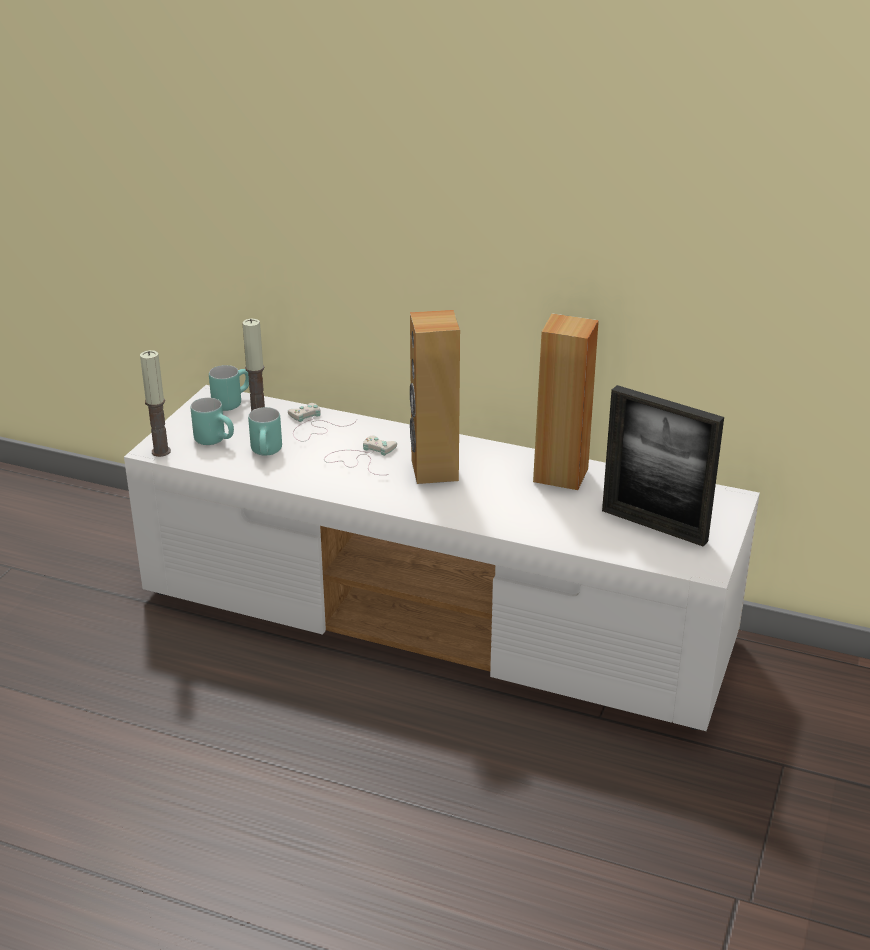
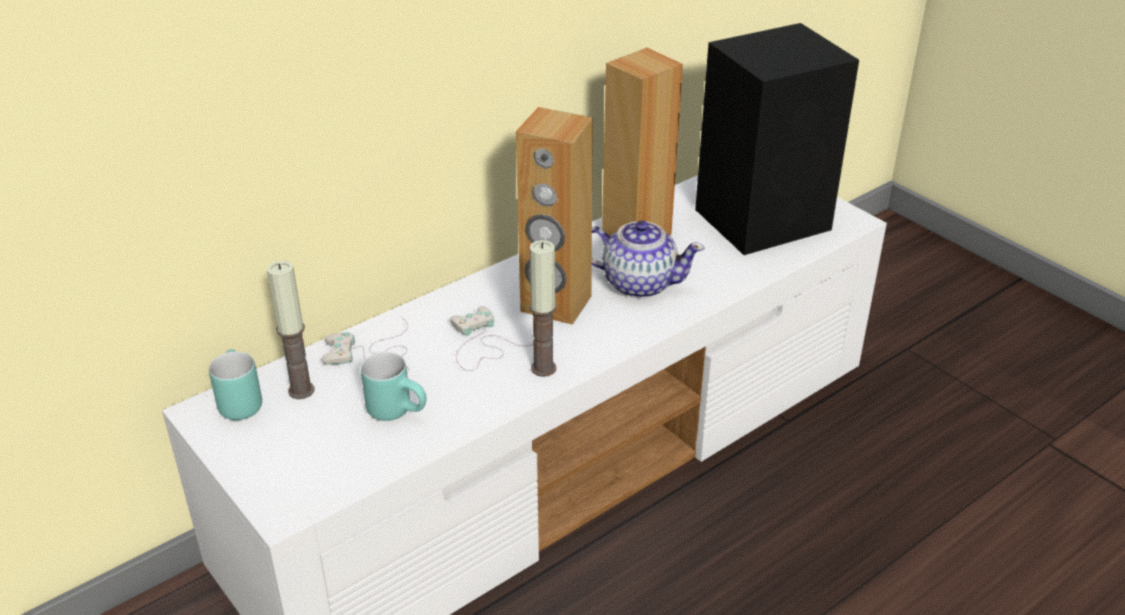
camera: 60 degrees left, 5 degrees up
(161, 451) = (296, 504): candle -> candle (543, 368)
(216, 440) = (321, 444): turquoise mug -> none
(495, 494) = (638, 283): none -> teapot
(654, 525) = (765, 219): picture frame -> black speaker

